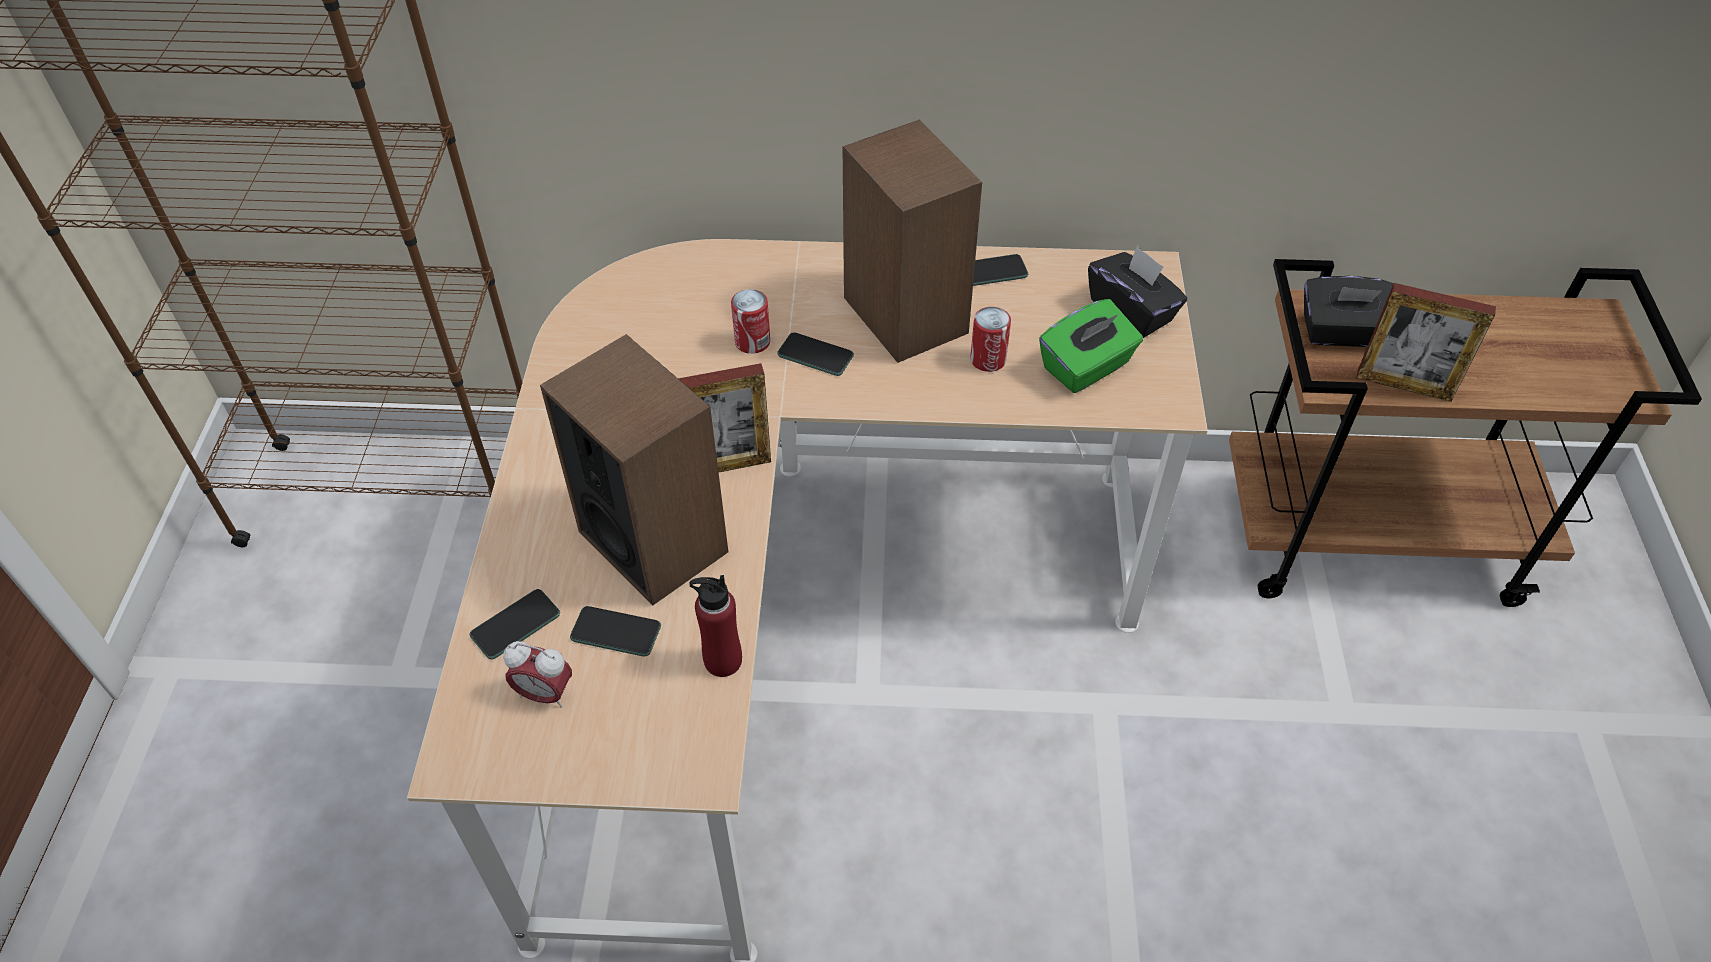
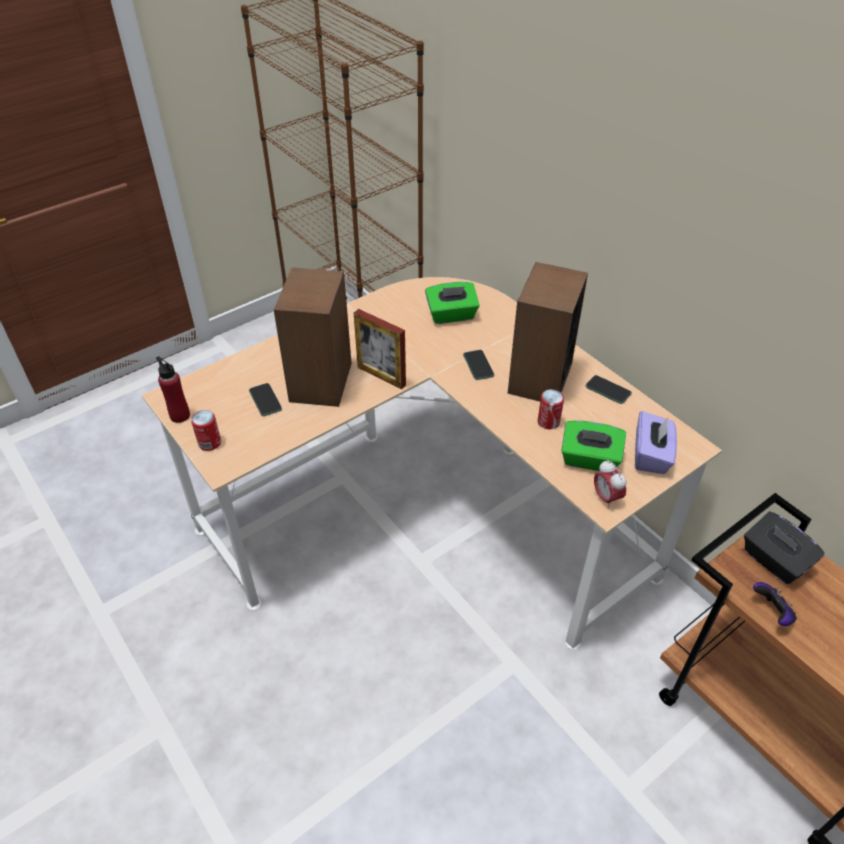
camera: 50 degrees right, 5 degrees down
(515, 625) = (242, 371): phone -> none
(545, 693) = (218, 400): alarm clock -> alarm clock (606, 498)
(686, 316) = (451, 315): none -> green tissue box
(722, 660) = (281, 439): red bottle -> red bottle (180, 415)
(752, 342) = (462, 342): can -> can (209, 443)
(1131, 312) = (651, 455): black tissue box -> purple tissue box
(1404, 385) = (772, 612): picture frame -> game controller

